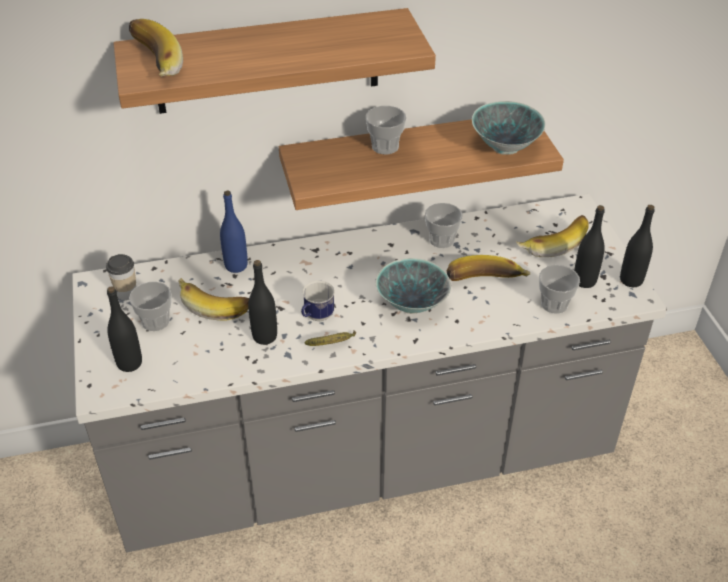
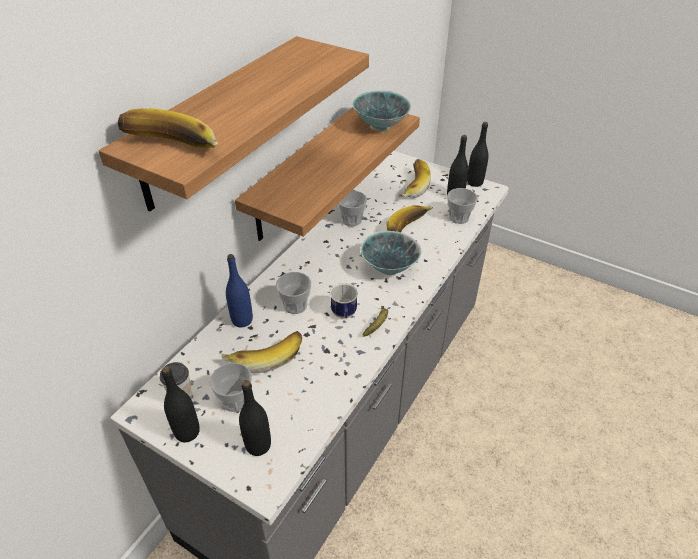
camera: 45 degrees left, 0 degrees up
(265, 336) = (329, 351): black bottle -> black bottle (187, 432)
(385, 146) = (309, 162): cup -> cup (295, 305)

